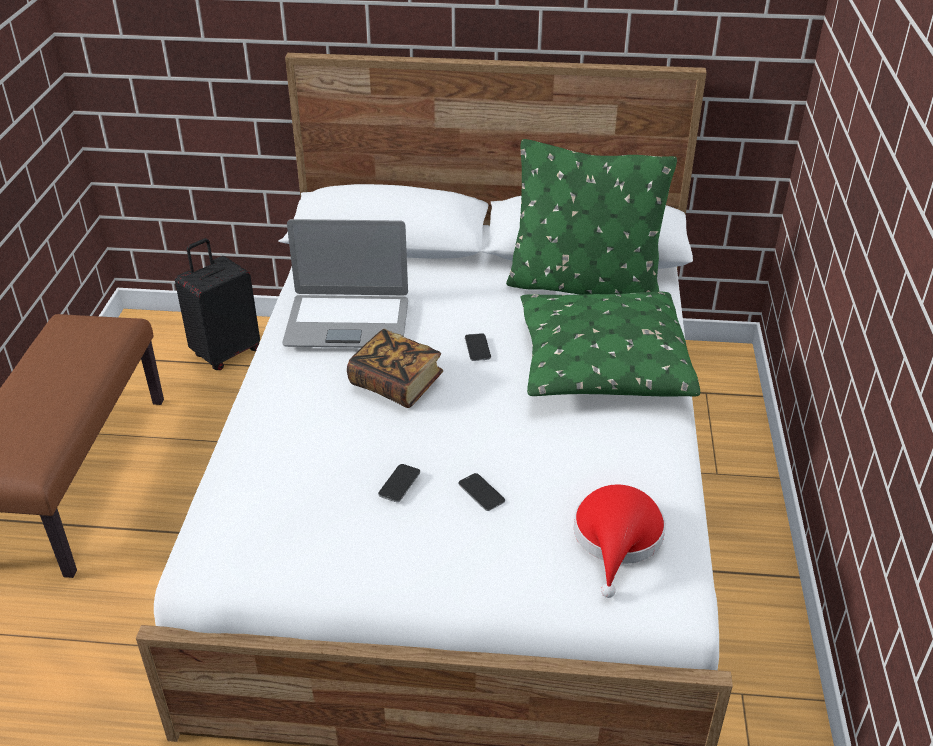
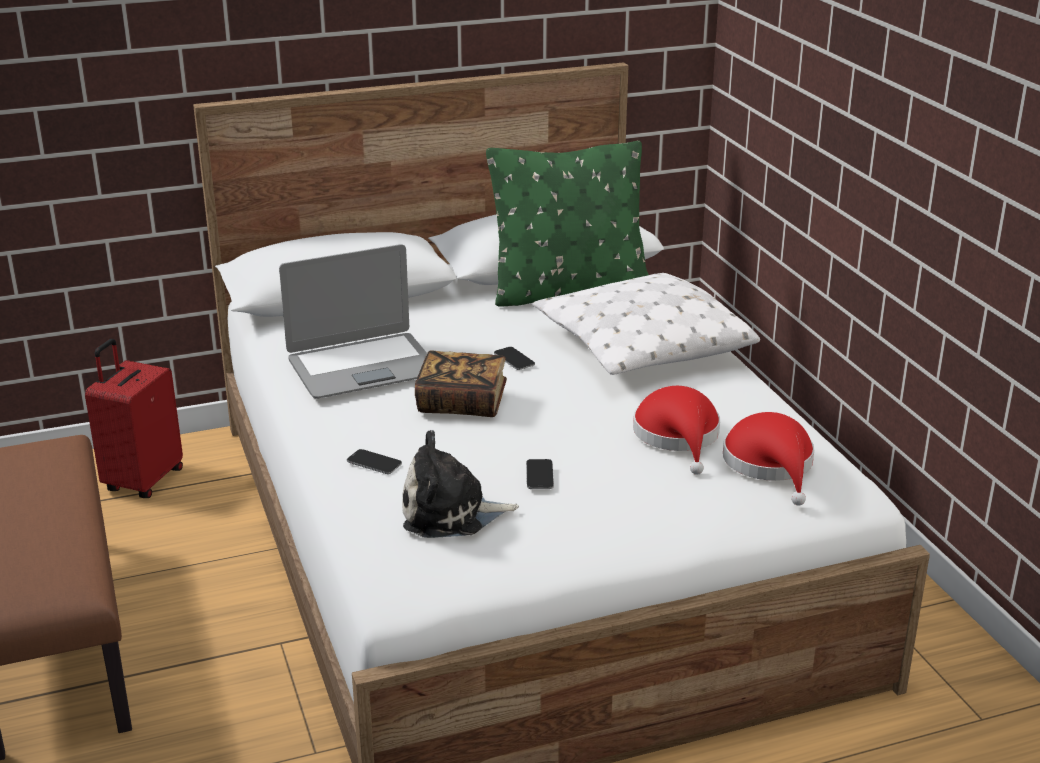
camera: 25 degrees left, 10 degrees down
(226, 353) = (142, 481): black suitcase -> red suitcase
(294, 501) = (450, 513): none -> plush toy
(481, 493) = (621, 464): phone -> phone (374, 463)
(557, 478) = (678, 436): none -> red hat
(601, 364) = (641, 347): green pillow -> white pillow

